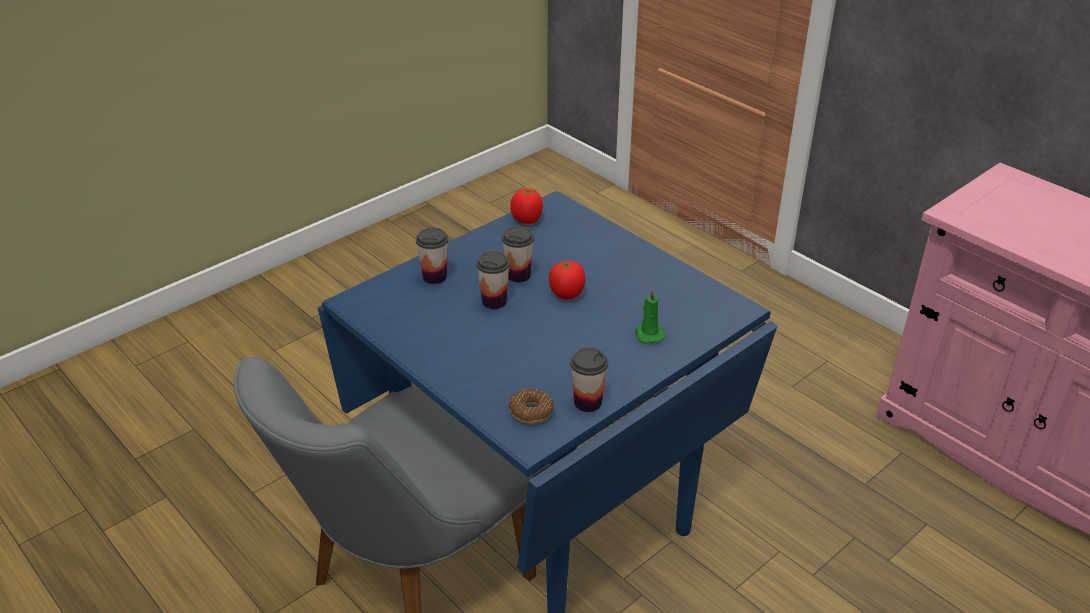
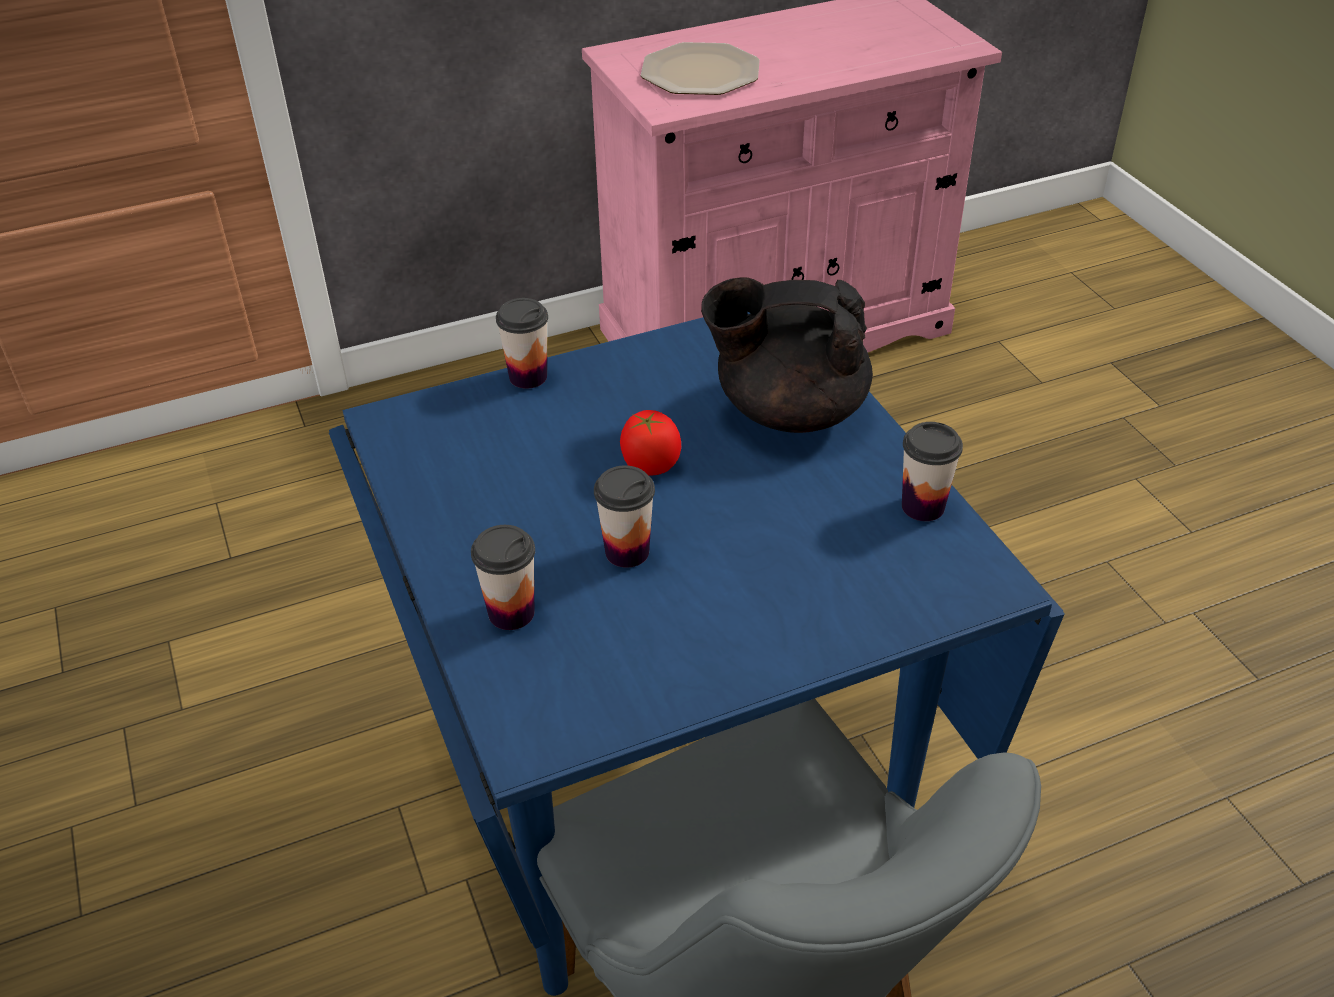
camera: 70 degrees left, 5 degrees up
(518, 275) = (568, 508): cup -> cup (528, 377)
(527, 219) = (409, 462): tomato -> none
(531, 412) = (927, 570): donut -> none
(648, 334) = (788, 410): green candle -> black teapot
(1022, 215) = (700, 72): none -> plate

